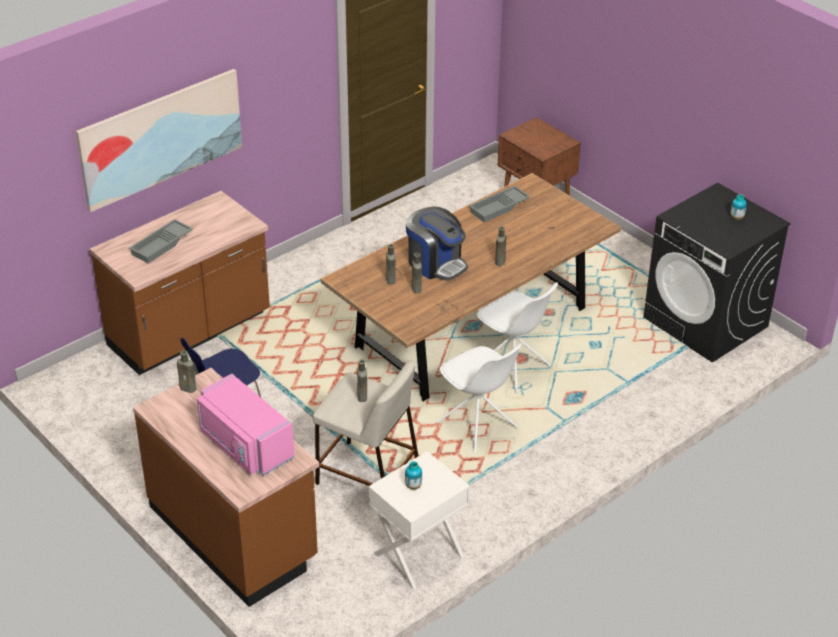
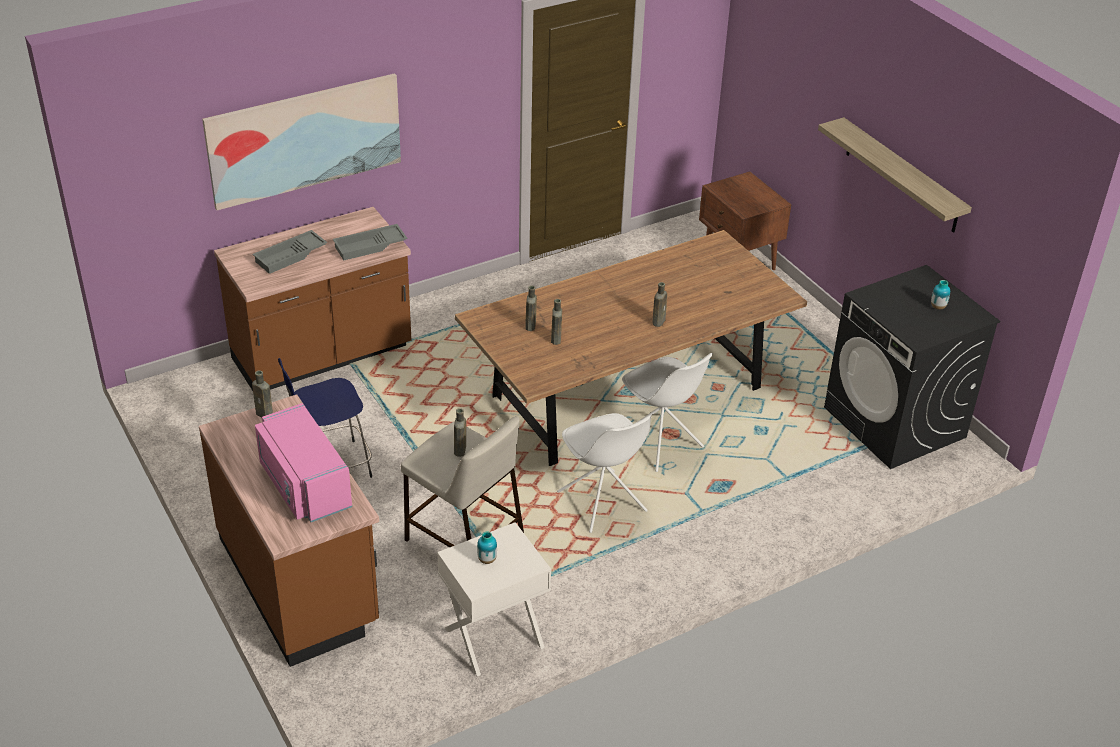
camera: 10 degrees right, 0 degrees up
(436, 263) = (586, 315): coffee machine -> none
(499, 208) = (675, 263): grey tray -> grey tray (370, 247)
(686, 108) = (902, 176): none -> shelf

